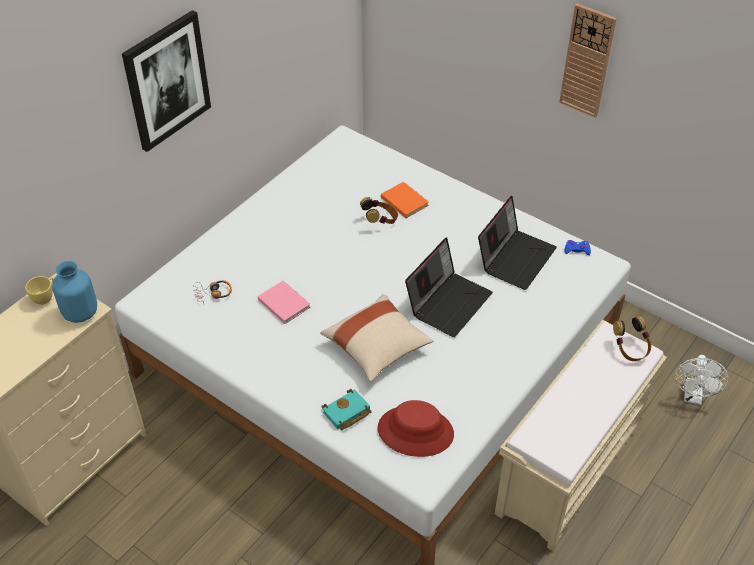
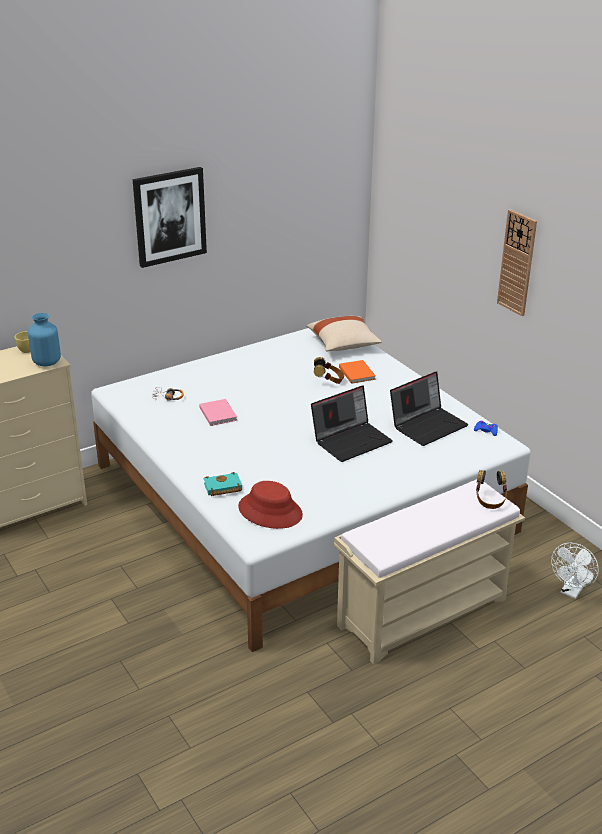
camera: 20 degrees right, 15 degrees down
(377, 347) = (273, 455): beige pillow -> beige pillow (343, 345)

